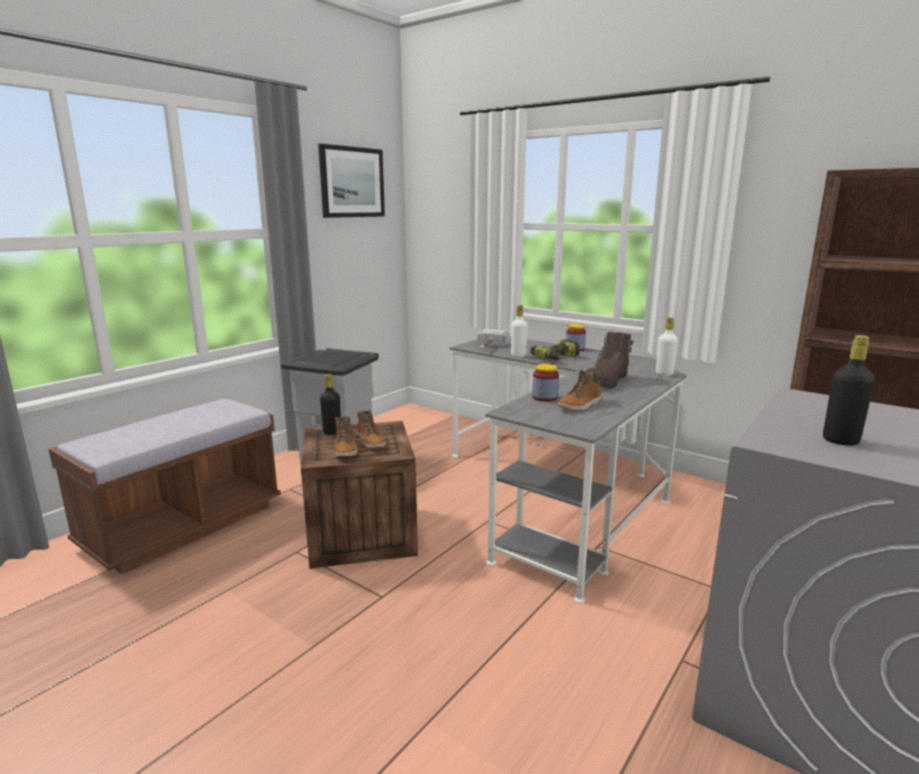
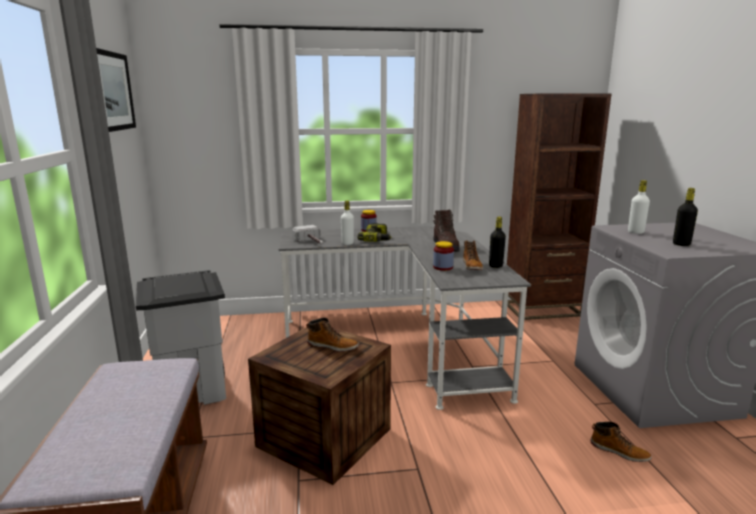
camera: 45 degrees left, 0 degrees up
(332, 432) = (282, 352): black bottle -> black bottle (495, 266)
(346, 449) = (328, 360): boot -> boot (619, 451)
(664, 374) = (457, 234): white bottle -> white bottle (635, 232)

